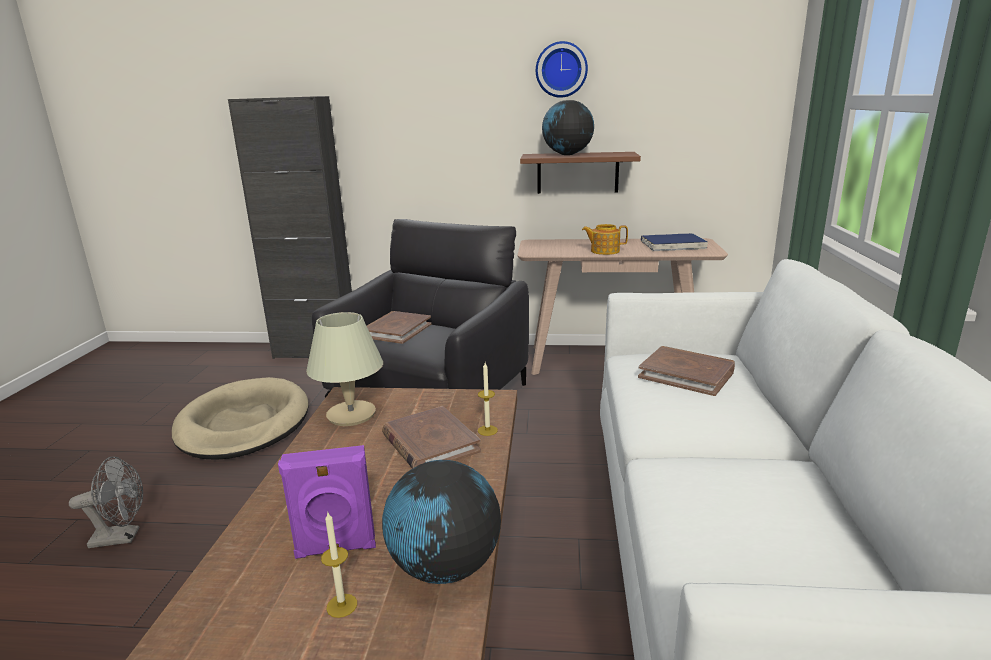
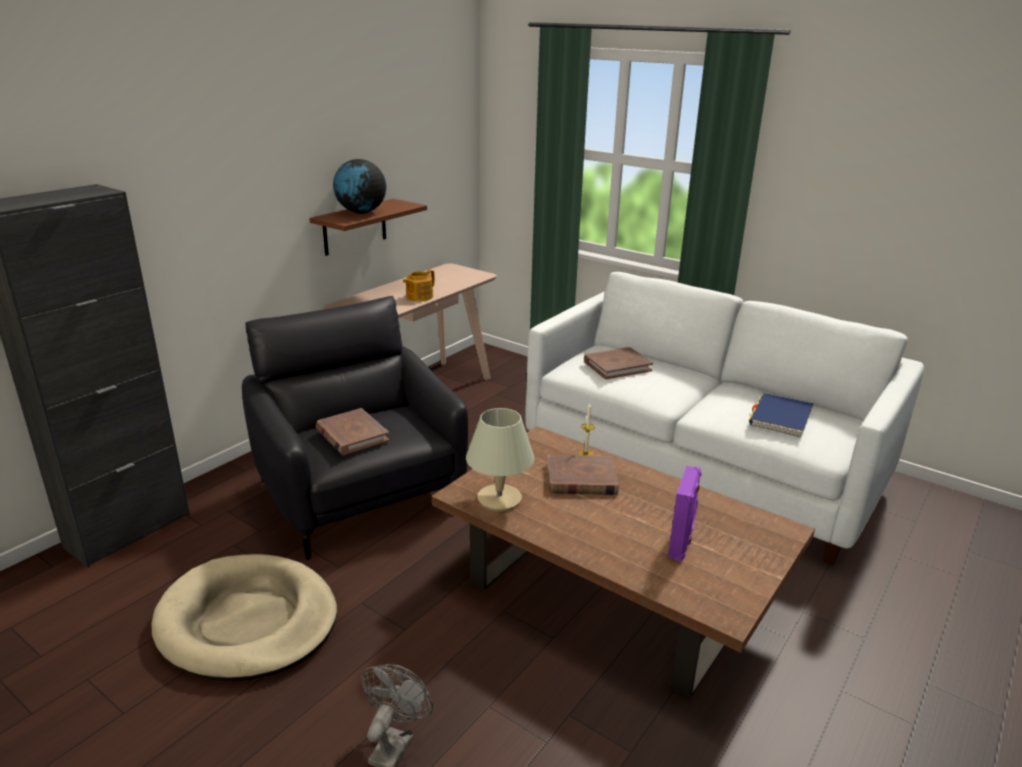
camera: 60 degrees left, 5 degrees up
(342, 605) = (736, 553): candle -> none
(444, 567) = (724, 512): globe -> none
(561, 70) = (333, 127): wall clock -> none
(673, 245) = (446, 276): blue book -> blue book (780, 418)

